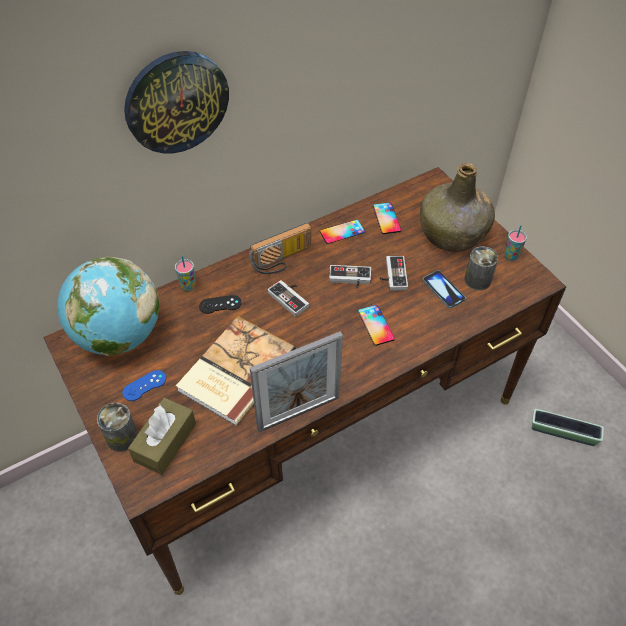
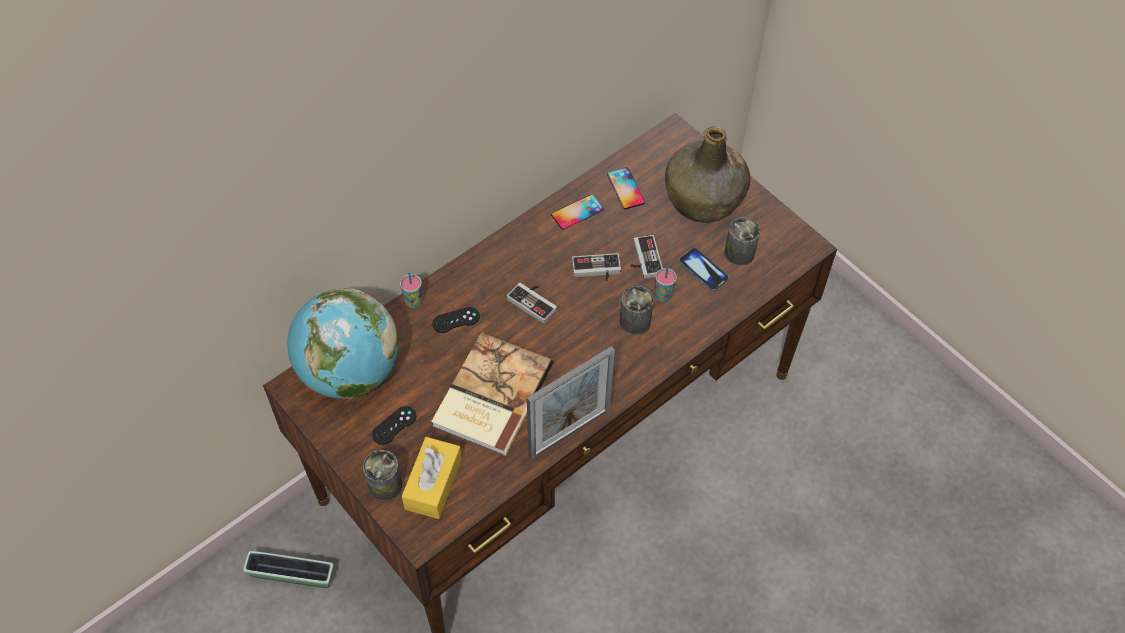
camera: 10 degrees left, 5 degrees up
(144, 385) = (394, 425): blue game controller -> black game controller
(165, 442) = (433, 484): brown tissue box -> yellow tissue box
(176, 102) = (403, 119): wall clock -> none
(282, 260) = (515, 257): radio -> none
(376, 325) = (635, 322): phone -> can
(511, 256) = (773, 219): cup -> cup (663, 296)
(563, 433) = (852, 404): planter -> planter (292, 575)

